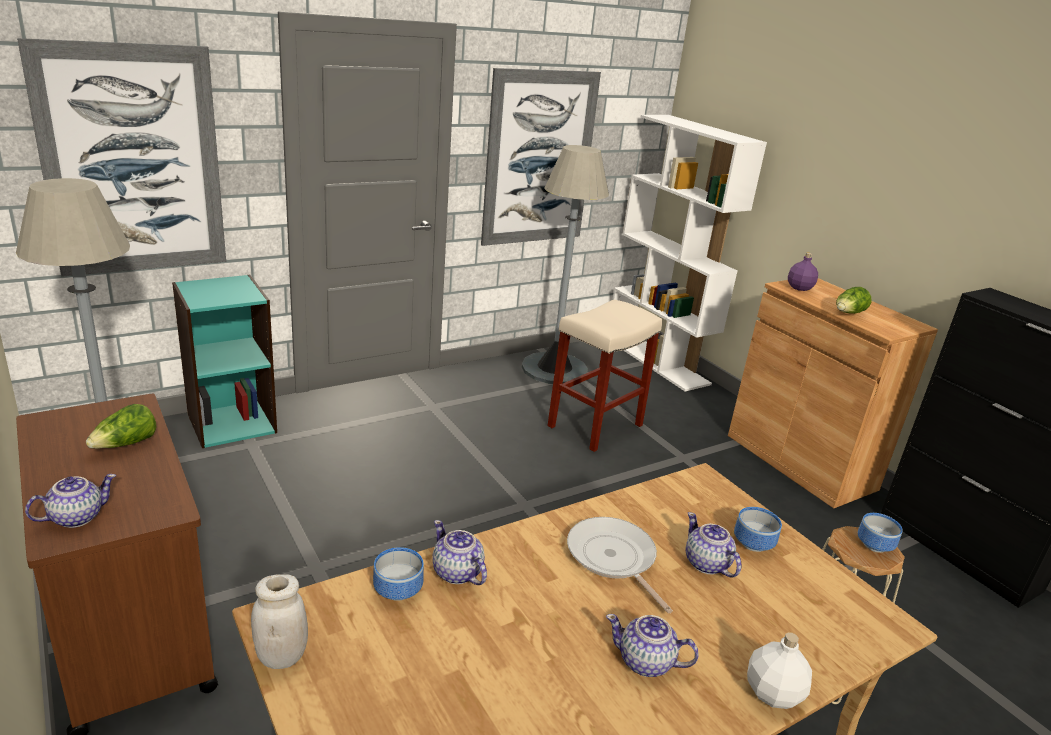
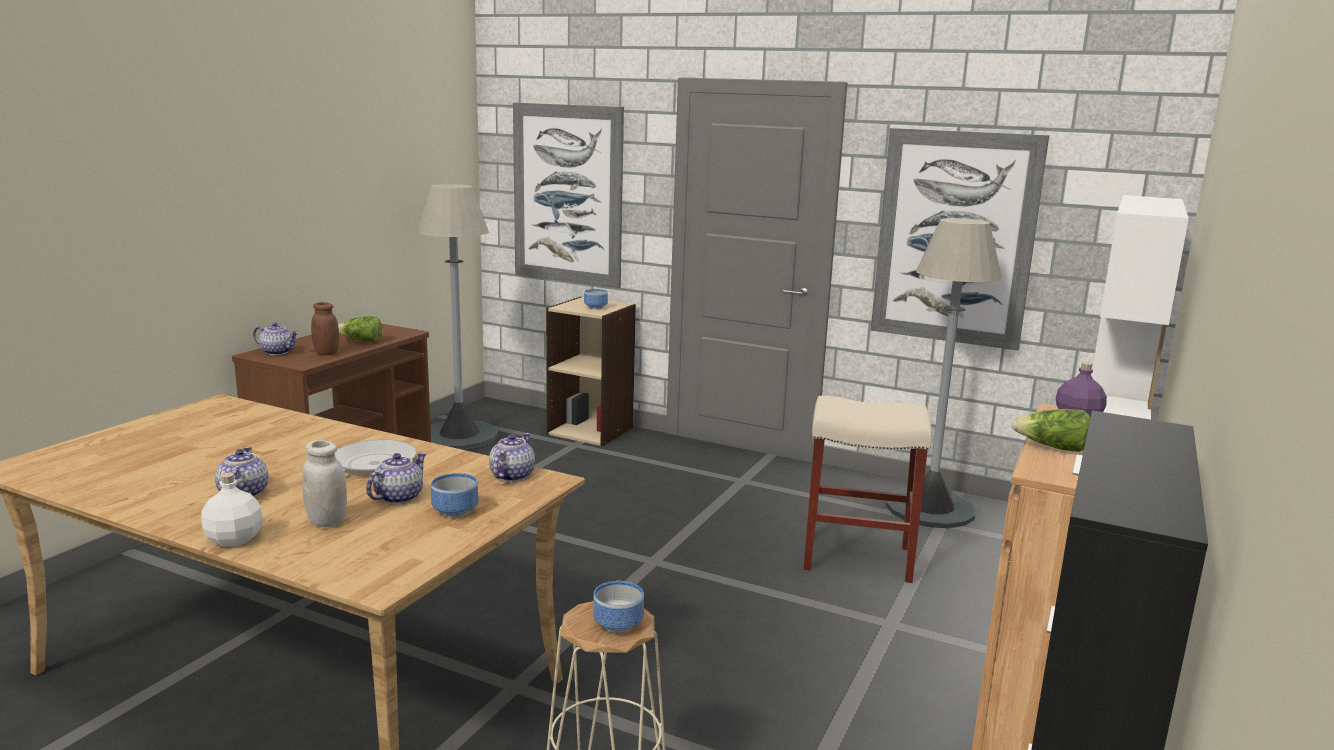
camera: 60 degrees right, 10 degrees down
(144, 482) = (326, 353): none -> brown jar
(232, 423) = (591, 430): turquoise bookcase -> beige bookcase
(281, 657) = (184, 410): white jar -> white jar (327, 521)
(400, 589) = (270, 420): bowl -> bowl (596, 307)
(457, 573) = (302, 429): teapot -> teapot (511, 476)

